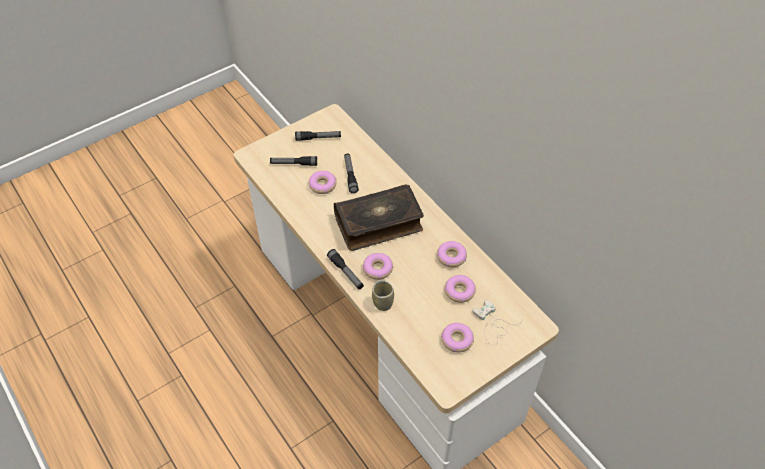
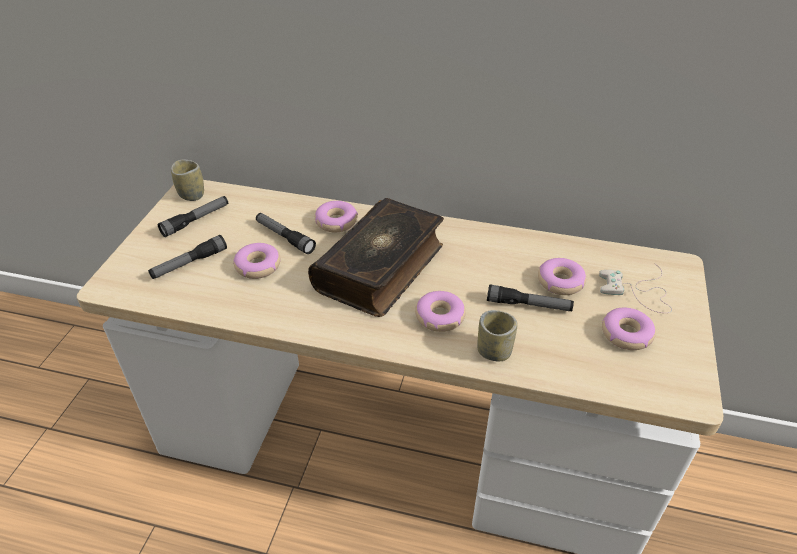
camera: 40 degrees left, 10 degrees down
(330, 119) = (192, 194): none -> cup
(346, 272) = (404, 346): flashlight -> flashlight (528, 305)
(451, 257) = (506, 253): donut -> donut (336, 222)

